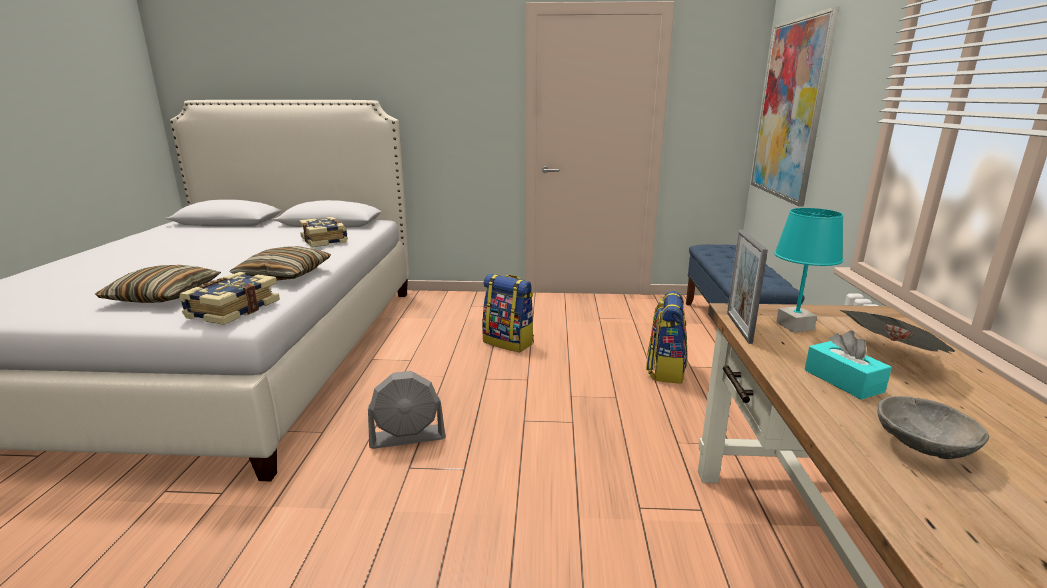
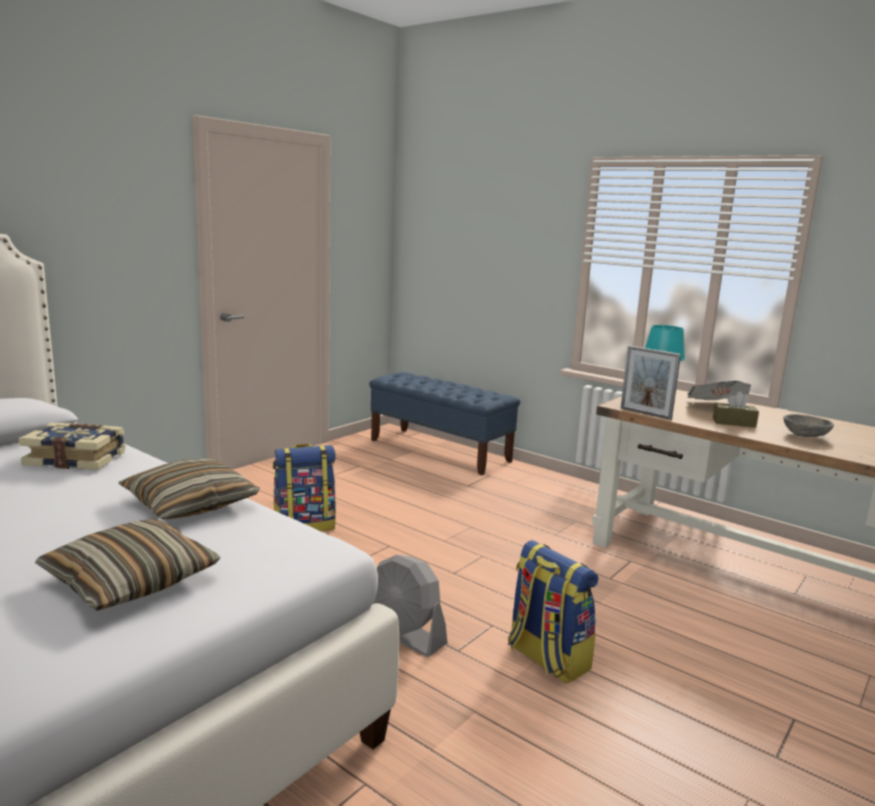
camera: 55 degrees left, 5 degrees down
(232, 310) = (282, 548): book -> none
(408, 437) = (405, 635): grey fan -> grey fan turned 105 degrees clockwise
(665, 370) = (459, 494): backpack -> backpack (546, 658)
(790, 110) = (451, 246): picture -> none
(843, 381) = (734, 422): turquoise tissue box -> brown tissue box

